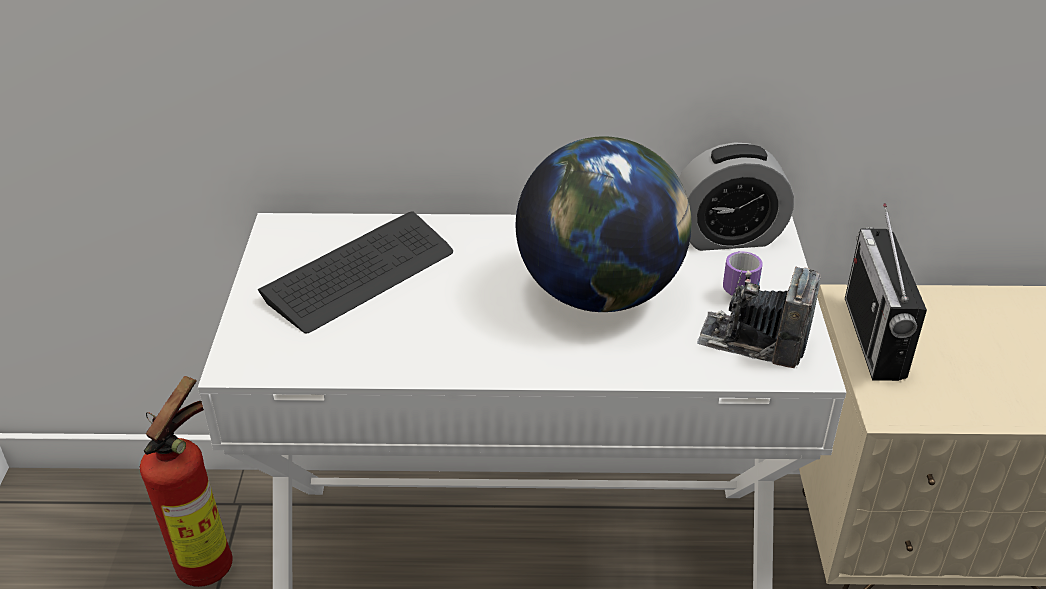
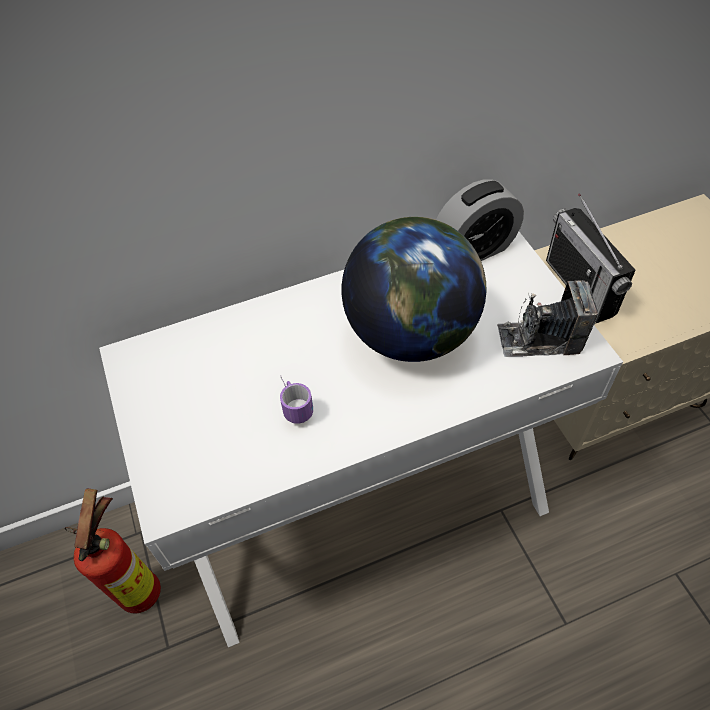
camera: 20 degrees left, 15 degrees up
(360, 274) = (219, 381): keyboard -> none
(735, 283) = (501, 291): mug -> mug (293, 402)

